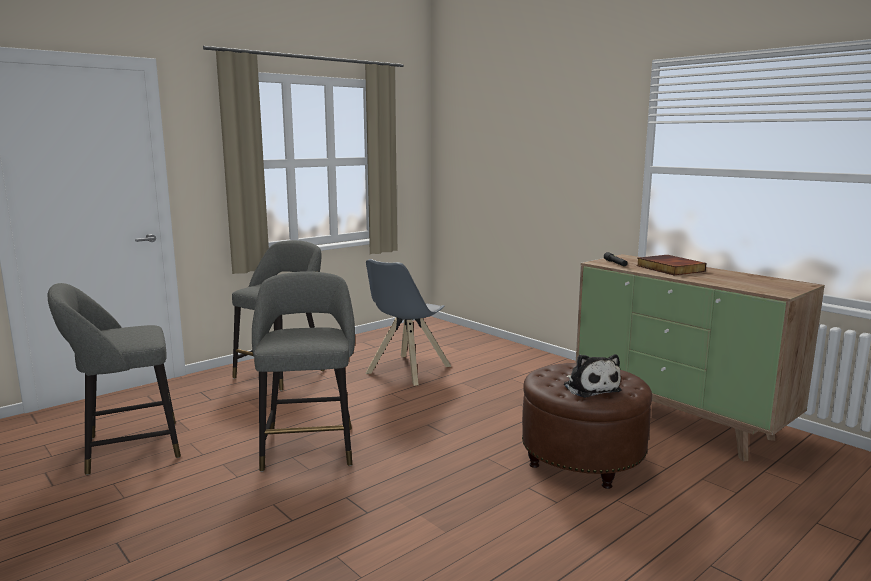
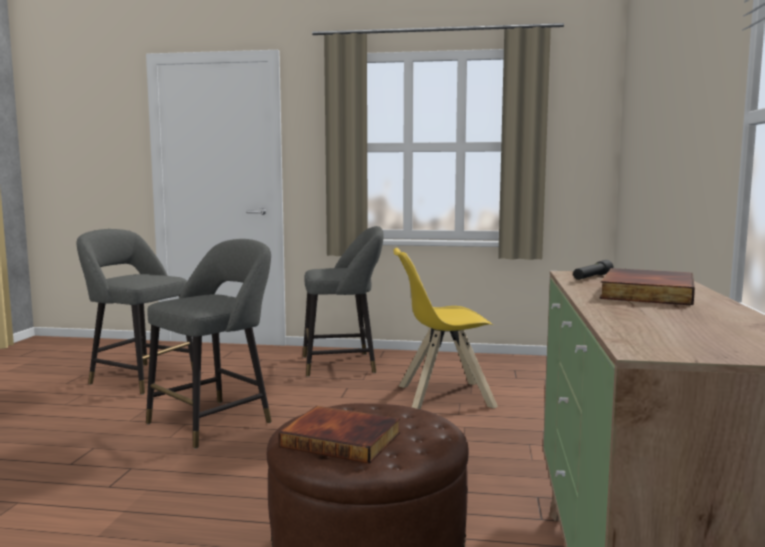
camera: 50 degrees right, 5 degrees down
(407, 370) = (442, 397): grey chair -> yellow chair
(590, 387) = (343, 439): plush toy -> book

